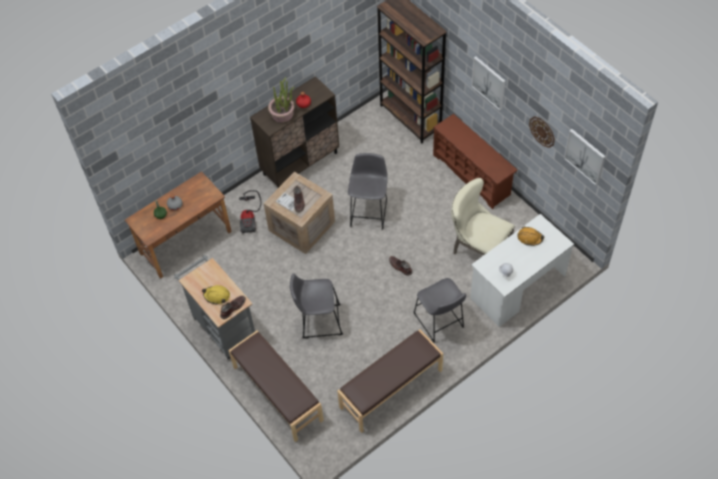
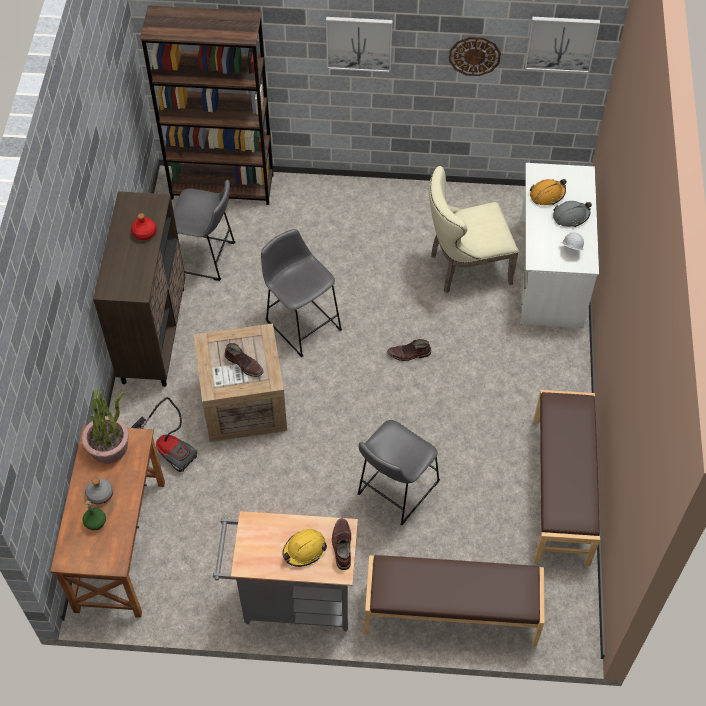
camera: 50 degrees left, 0 degrees up
(282, 114) = (133, 264): potted plant -> potted plant (109, 446)
(439, 322) = (521, 376): grey stool -> grey stool (205, 258)
(472, 175) = (364, 195): brown shoe rack -> none
(528, 258) = (571, 216): none -> grey hard hat

